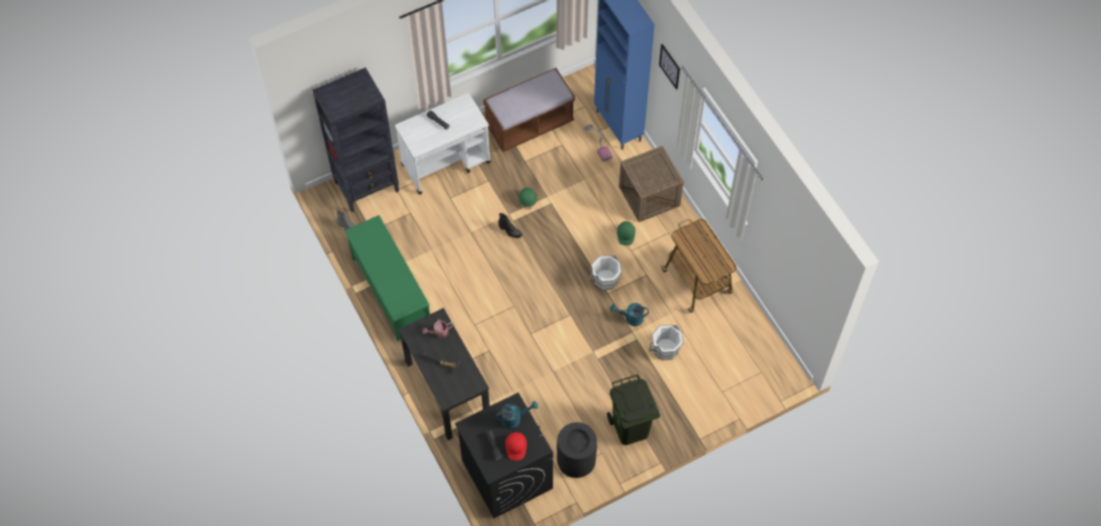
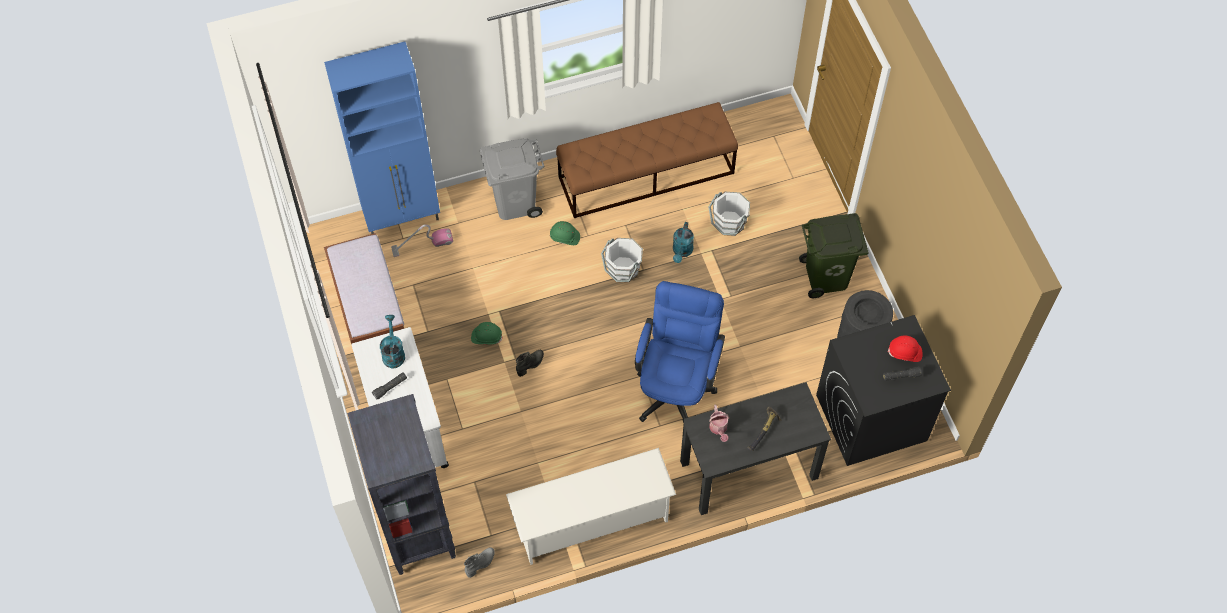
camera: 80 degrees left, 0 degrees up
(391, 291) = (591, 521): green shoe rack -> white shoe rack
(509, 331) = (676, 386): none -> blue office chair
(514, 418) = (866, 348): turquoise watering can -> turquoise watering can (393, 352)
(649, 196) = (514, 202): crate -> grey trash can
(670, 66) = (446, 59): picture -> none
(697, 283) = (646, 175): cart -> brown bench

